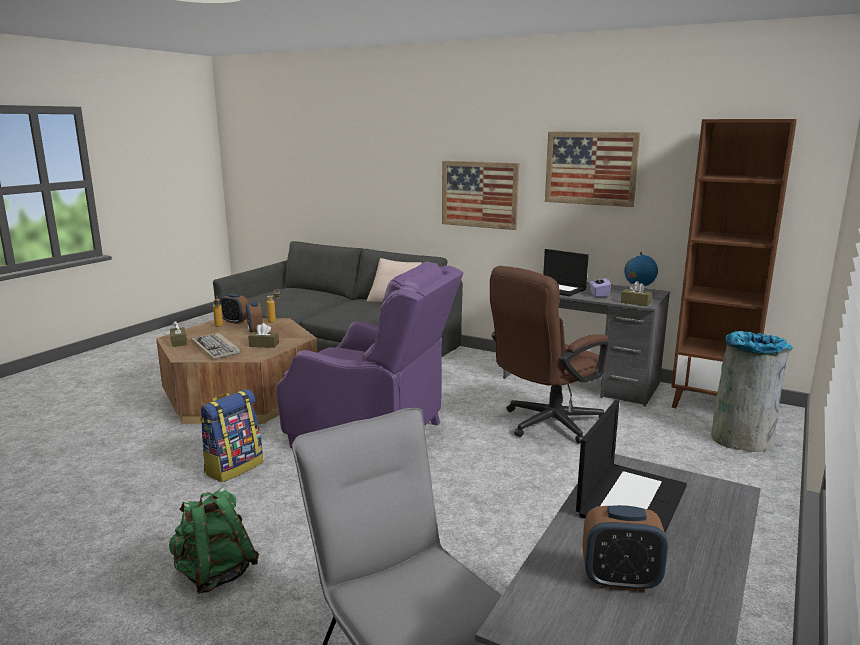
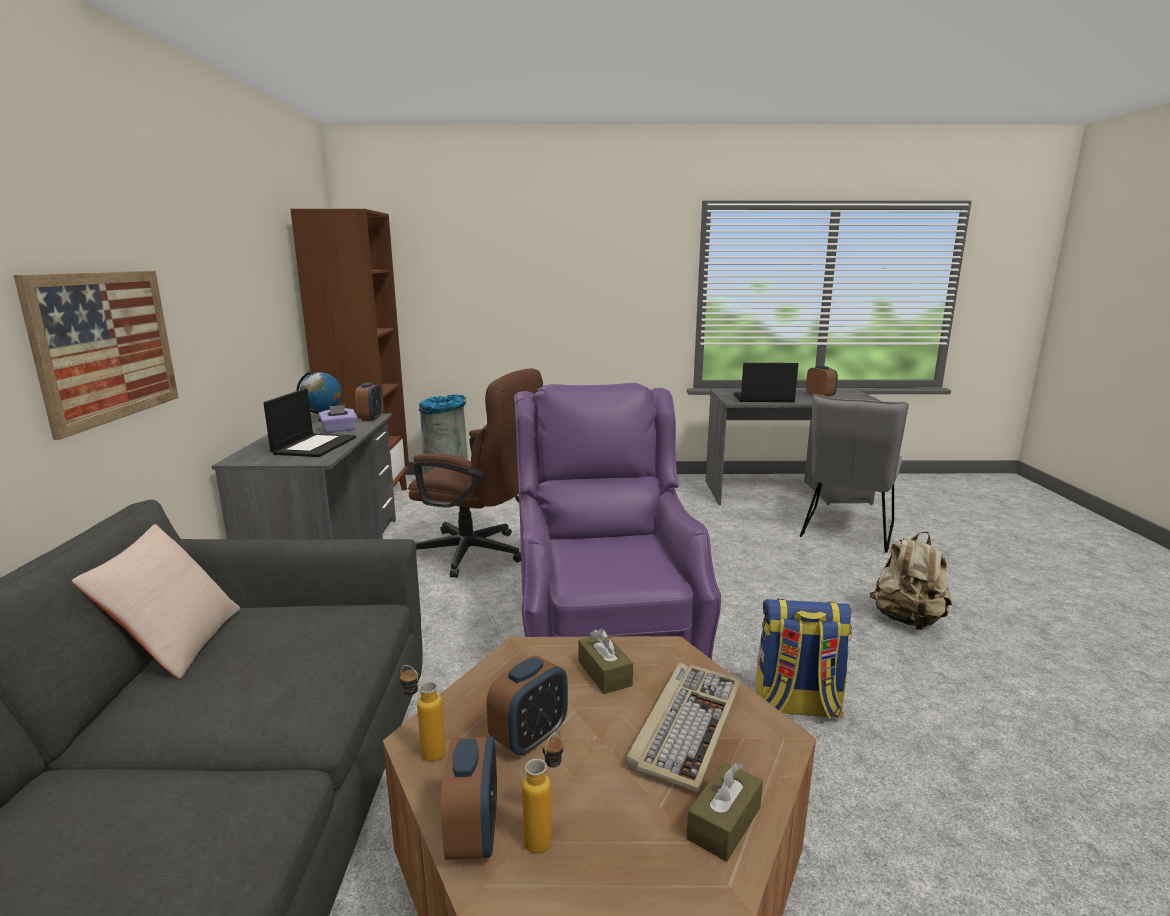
camera: 120 degrees left, 0 degrees up
(215, 574) = (907, 620): green backpack -> beige backpack
(590, 168) = (222, 273): picture -> none
(635, 303) = (371, 418): brown tissue box -> alarm clock

